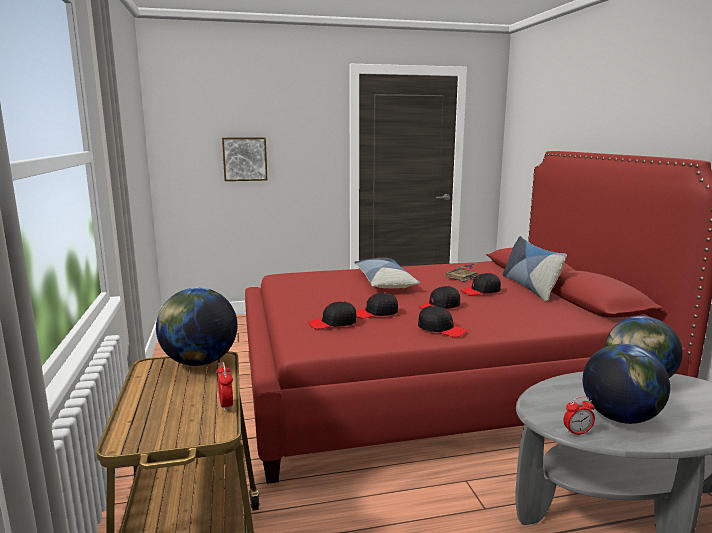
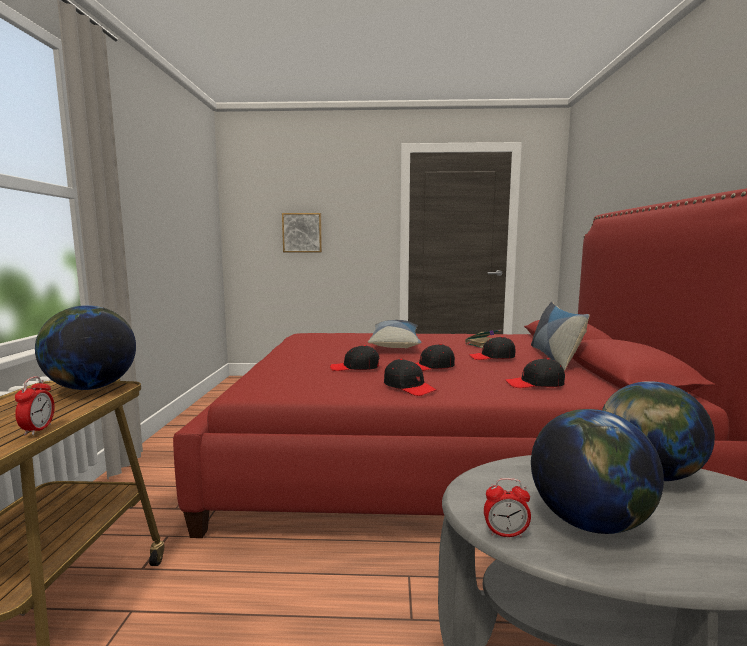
camera: 15 degrees right, 5 degrees down
(333, 323) = (299, 373): black cap -> black cap (535, 384)

